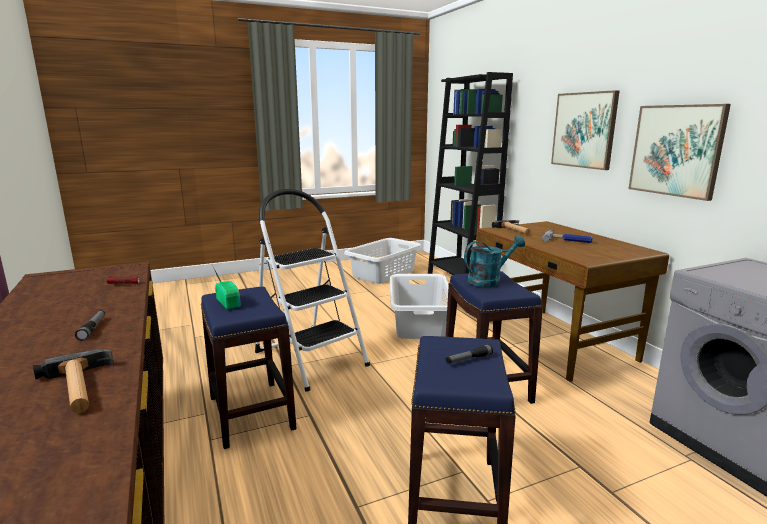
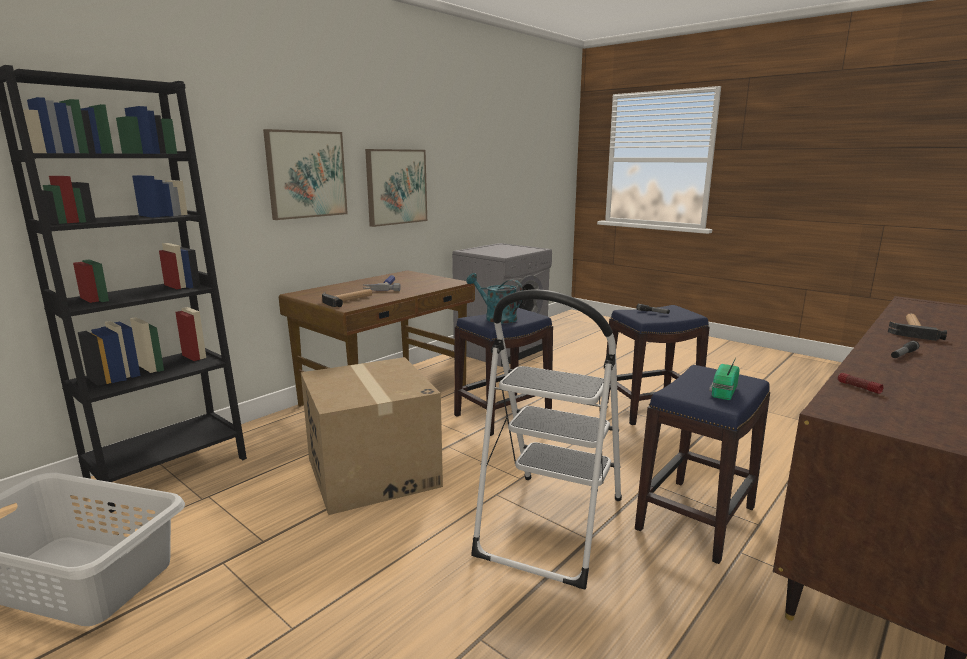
camera: 115 degrees left, 0 degrees up
(420, 322) = (372, 472): grey laundry basket -> cardboard box

